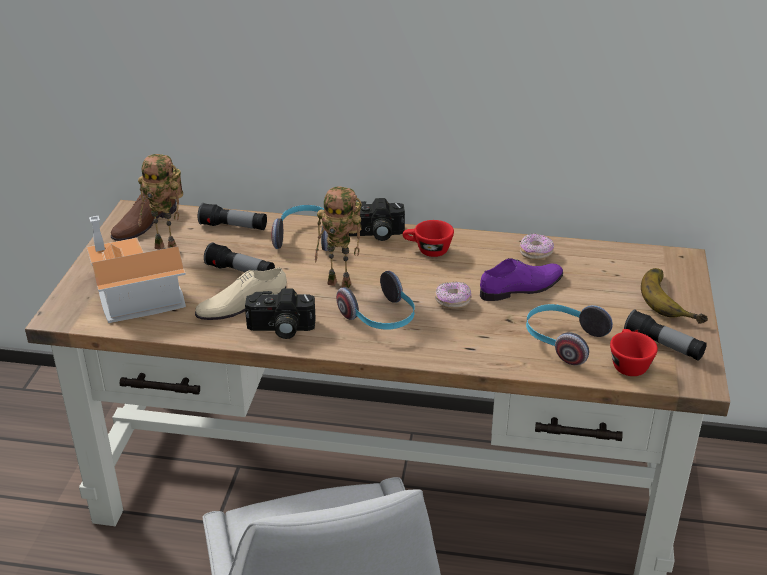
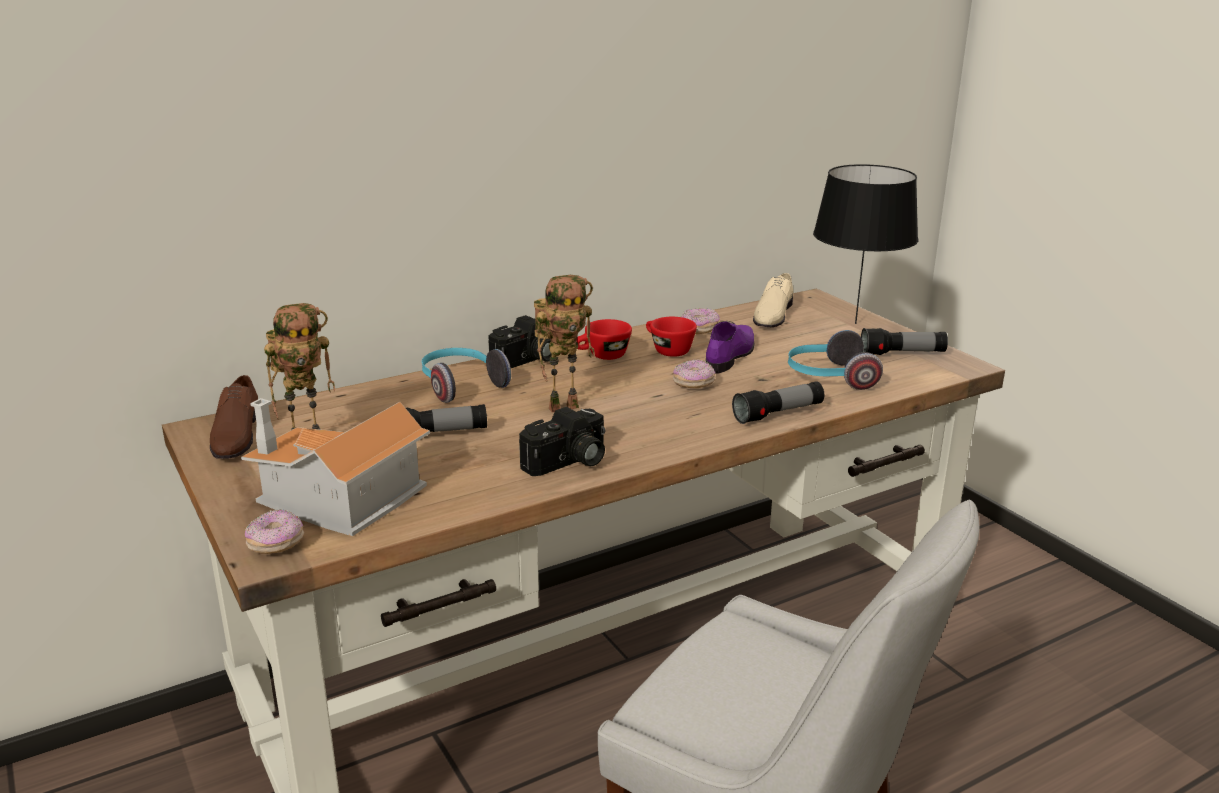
camera: 40 degrees left, 10 degrees down
(70, 310) = (276, 544): none -> donut
(233, 227) = (361, 402): flashlight -> flashlight (778, 414)
(241, 304) = (488, 460): beige shoe -> beige shoe (772, 314)
(381, 318) = (652, 418): headphones -> none
(627, 363) = (900, 373): red cup -> red cup (667, 350)
(674, 299) = (855, 324): banana -> black table lamp

